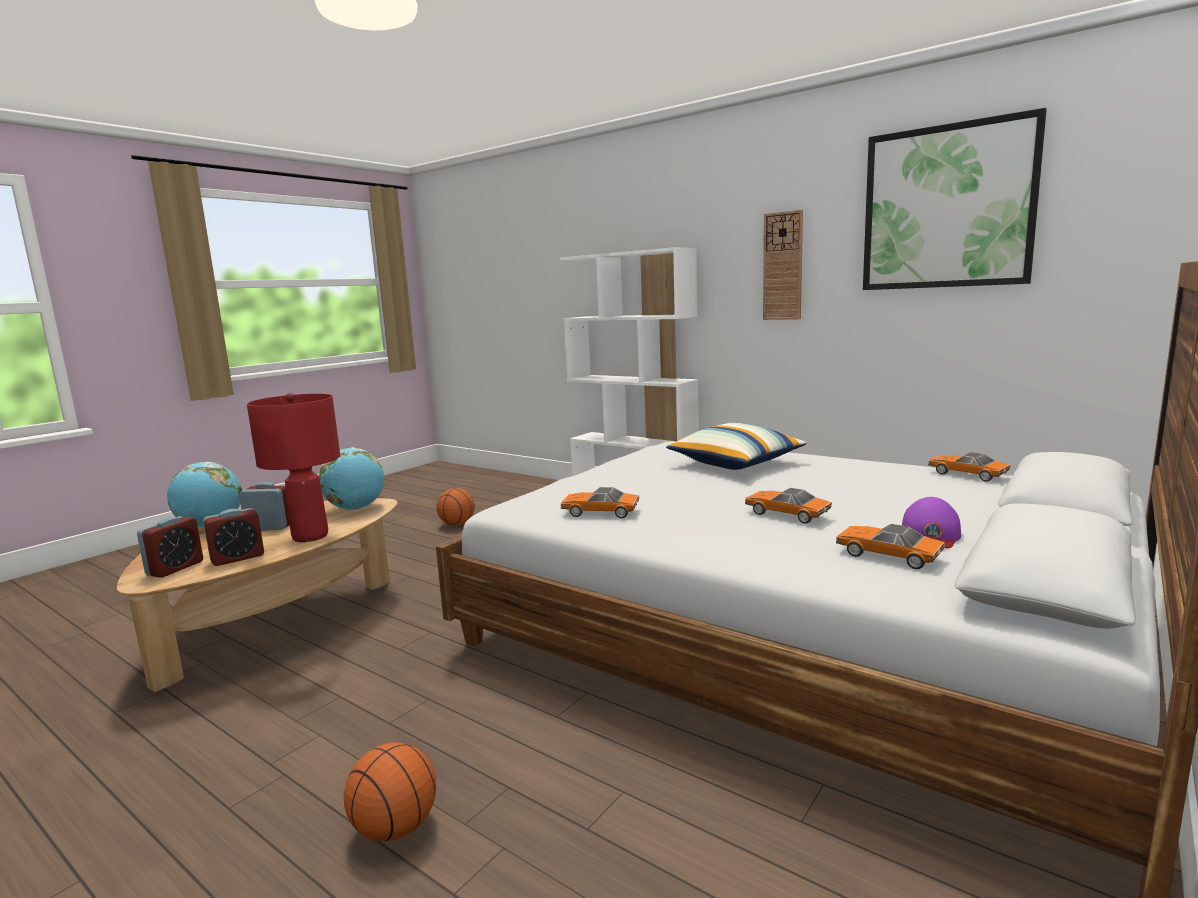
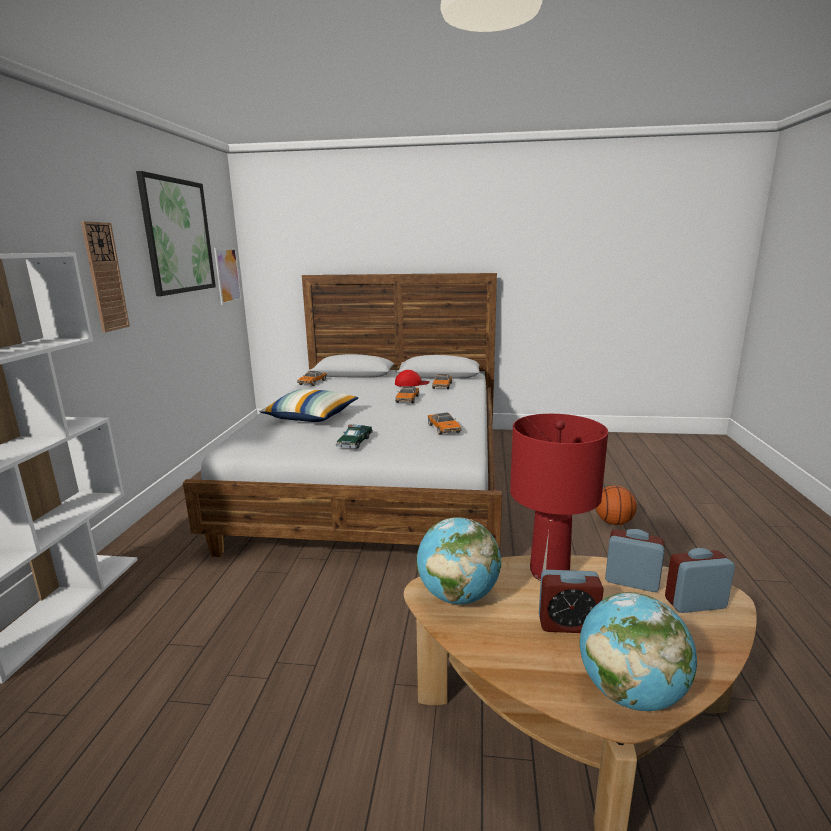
camera: 120 degrees left, 5 degrees up
(269, 527) = (567, 624): alarm clock -> alarm clock turned 60 degrees counterclockwise
(457, 524) = (167, 764): basketball -> none
(616, 473) = (355, 442): none -> toy car
(930, 534) = (411, 383): purple cap -> red cap
(1115, 263) = (228, 275): none -> picture

